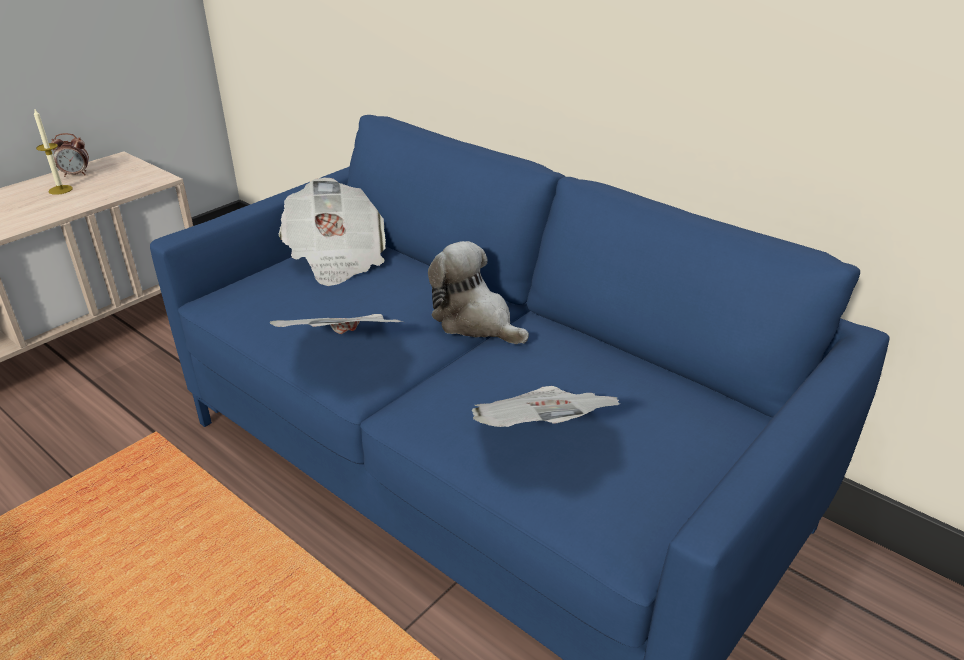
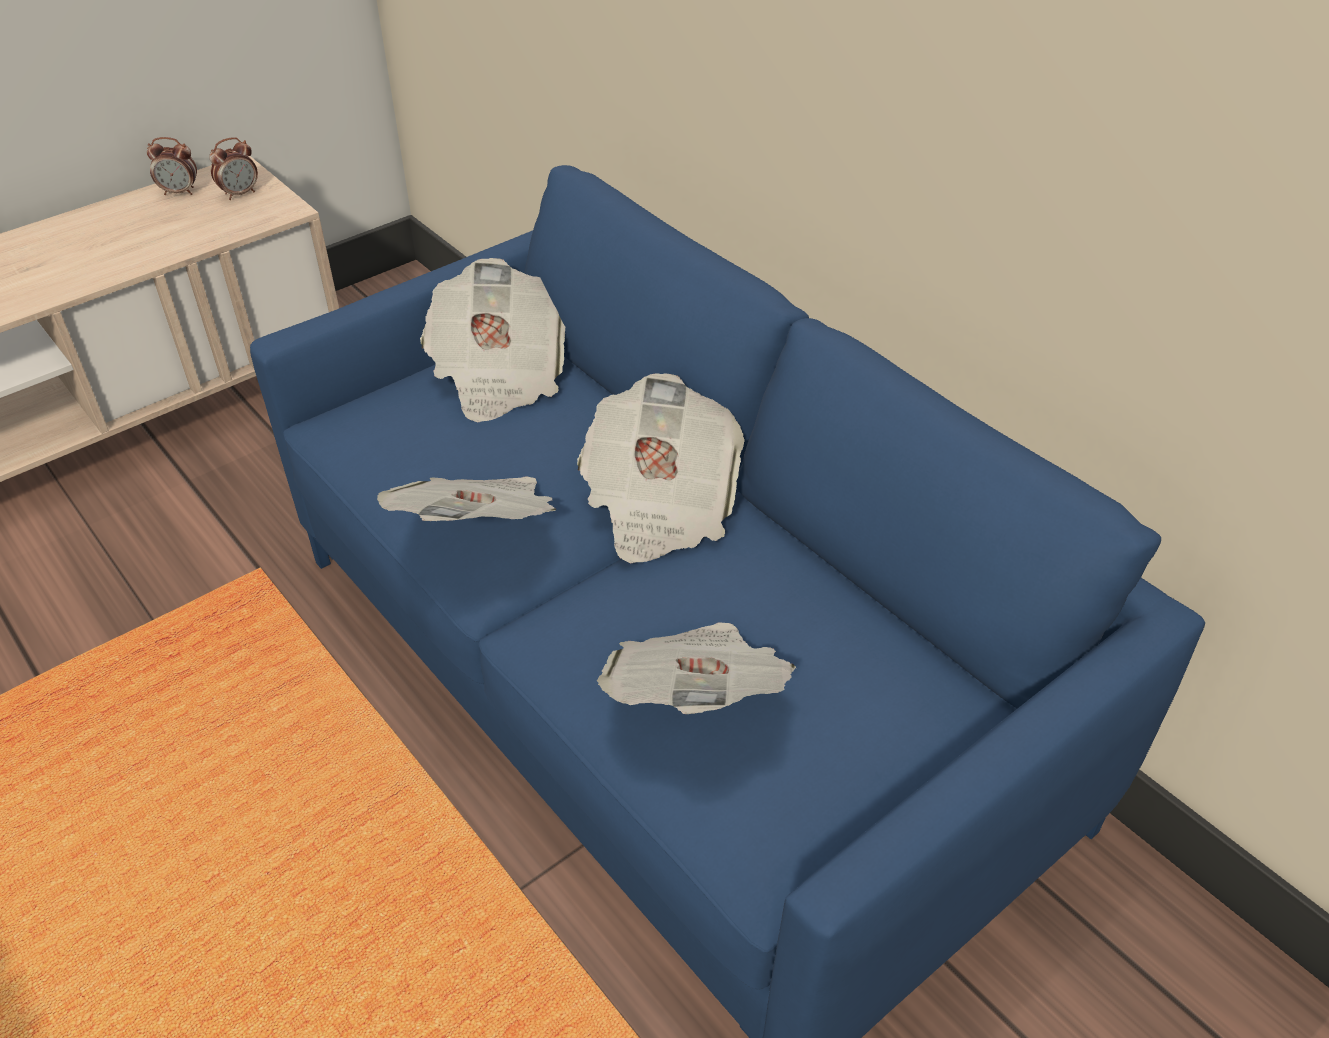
camera: 10 degrees right, 10 degrees up
(60, 190) = (157, 218): candle -> none
(122, 172) = (240, 193): none -> alarm clock
(475, 321) = (659, 504): plush toy -> newspaper

